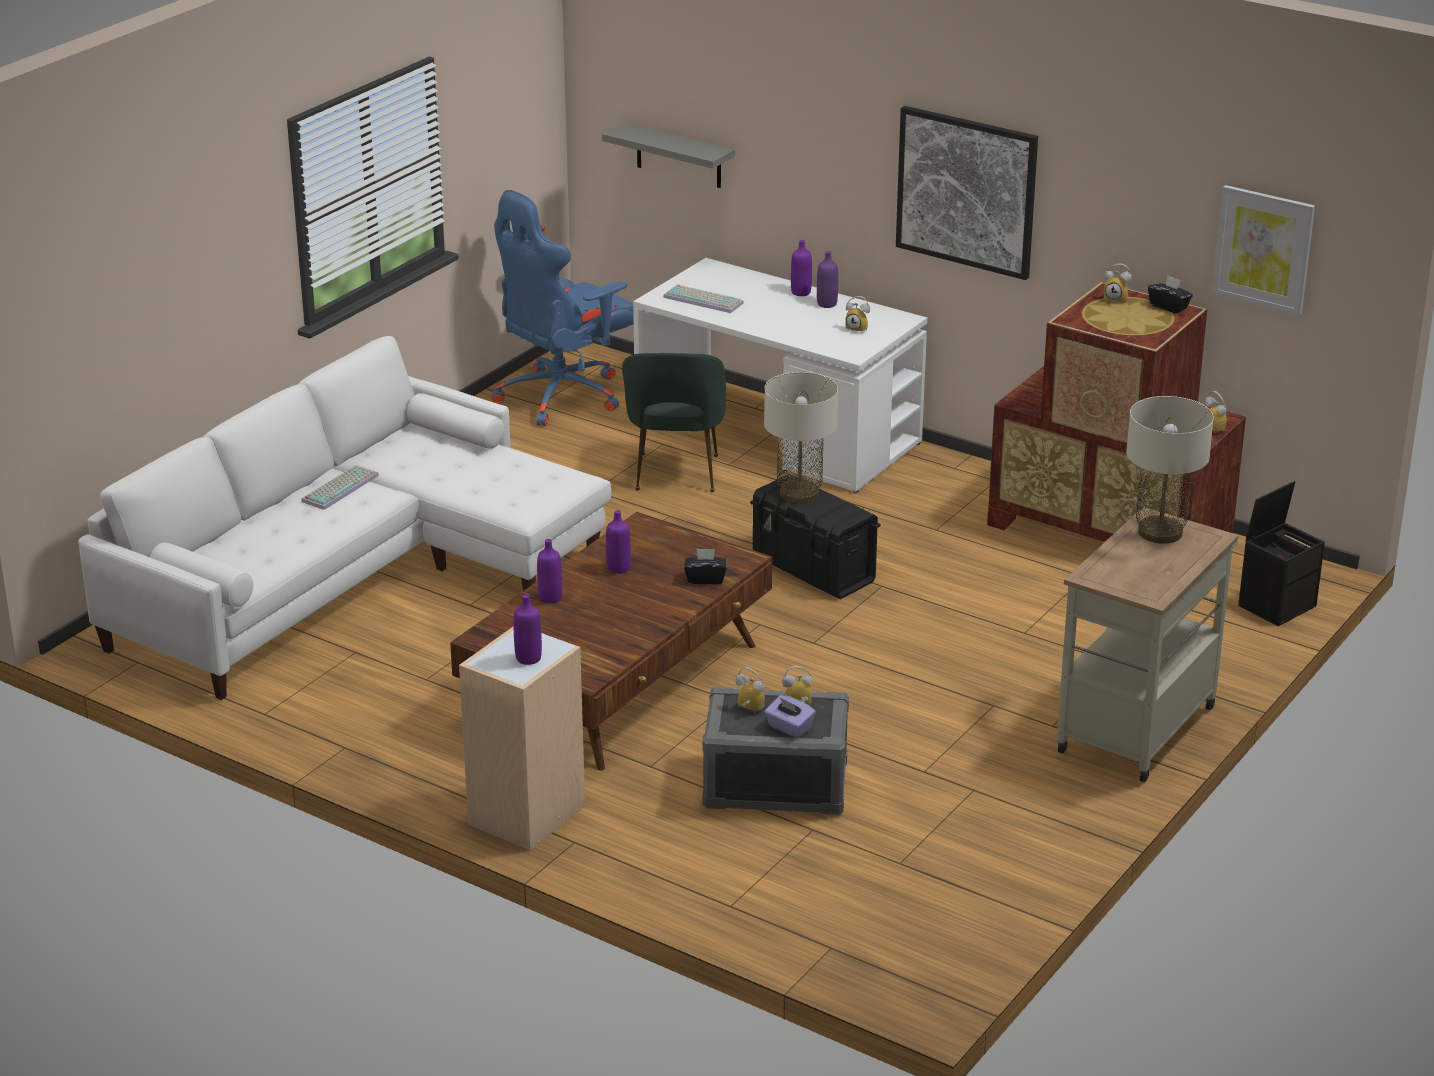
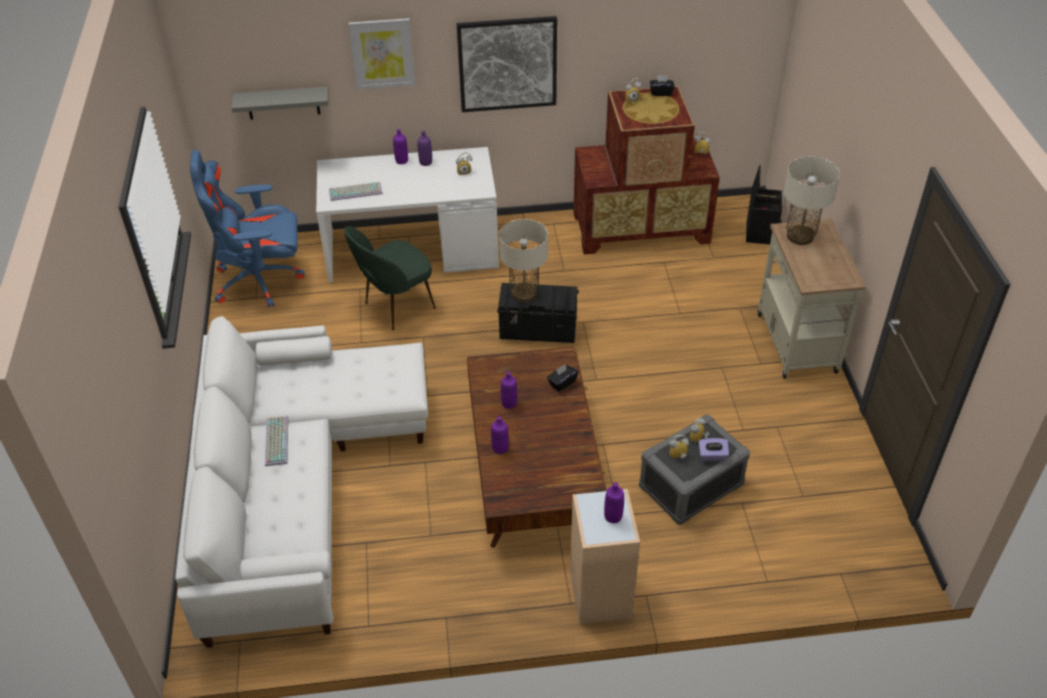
camera: 40 degrees left, 15 degrees up
(568, 394) = (264, 281): blue office chair -> blue office chair turned 75 degrees clockwise
(676, 477) = (395, 308): green chair -> green chair turned 90 degrees clockwise
(1263, 249) = (710, 41): picture -> picture (382, 53)

